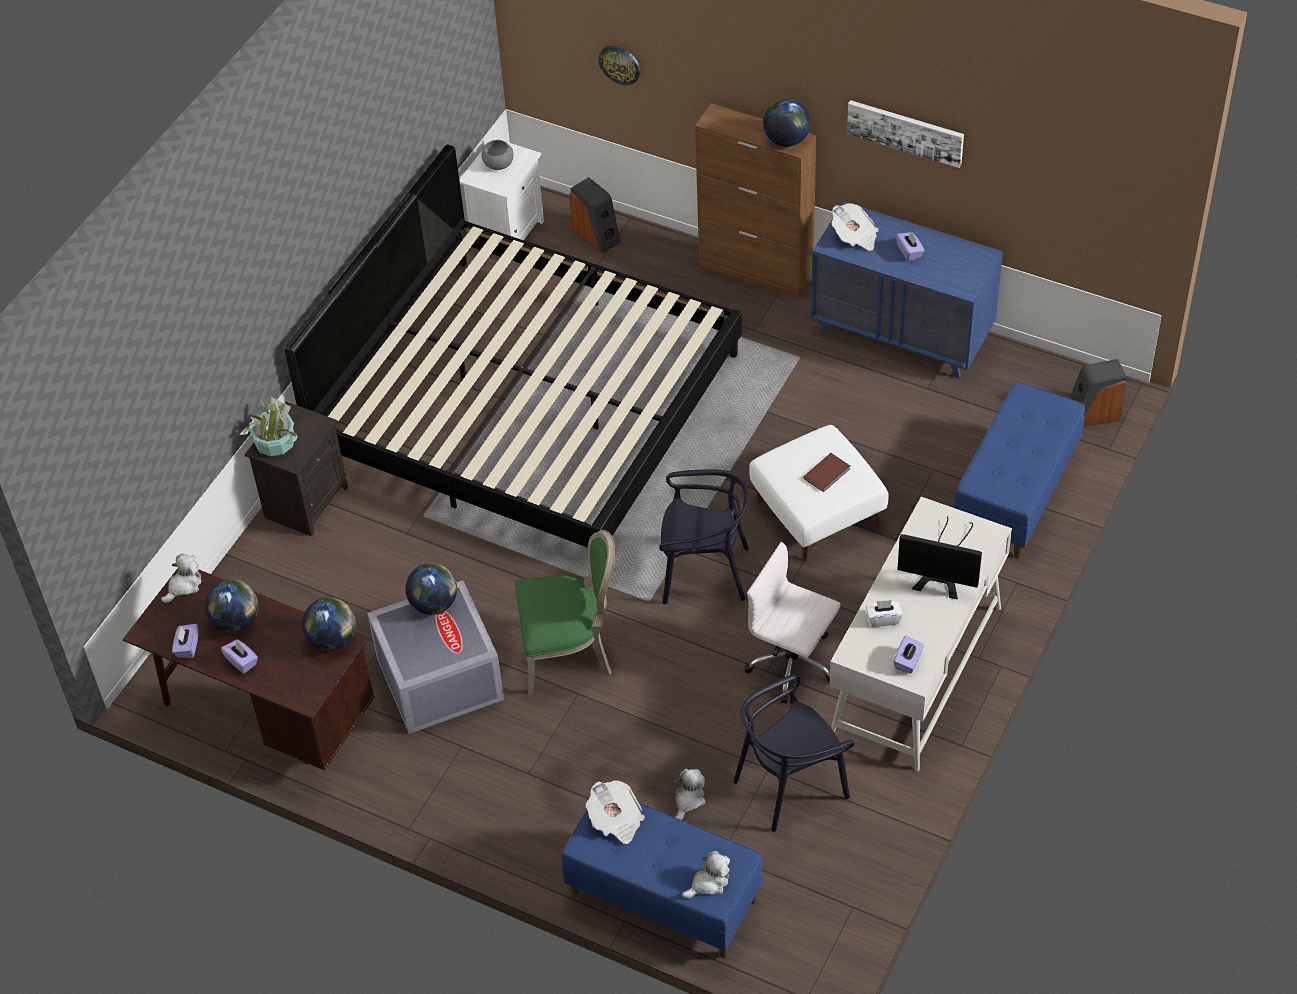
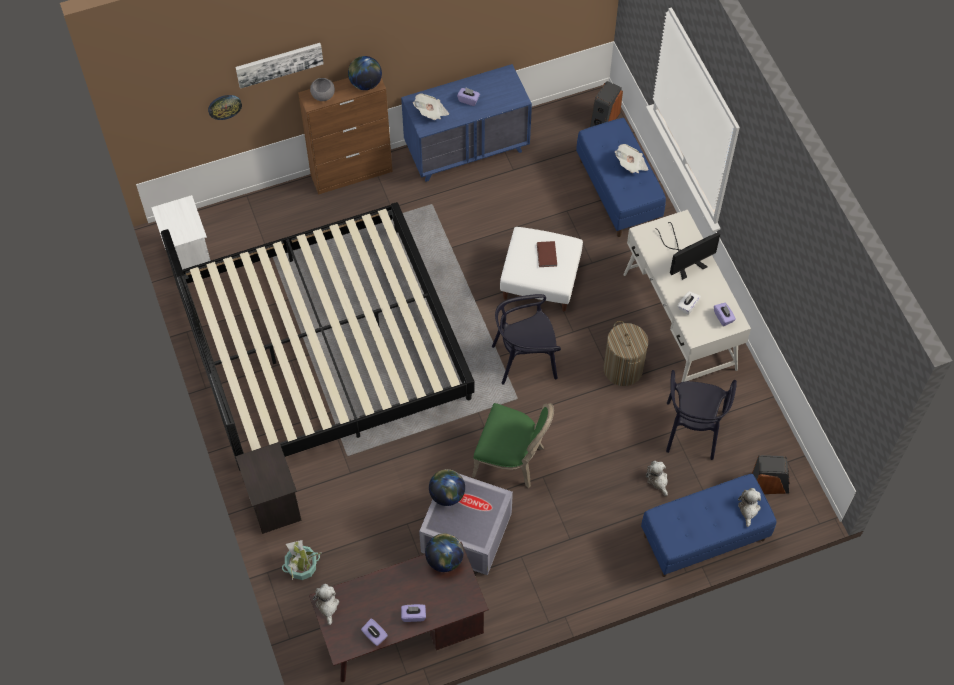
camera: 50 degrees left, 10 degrees up
(236, 621) = (381, 597): globe -> none
(275, 443) = (261, 484): potted plant -> potted plant (302, 567)
(498, 164) = (176, 220): grey bowl -> grey bowl (323, 95)
(569, 652) = (512, 460): green chair -> green chair turned 75 degrees clockwise
(597, 235) = (241, 220): speaker -> speaker (769, 484)
(616, 820) = (672, 519): newspaper -> newspaper (631, 165)
(704, 572) = (525, 359): black chair -> black chair turned 150 degrees counterclockwise
(793, 665) = (623, 369): white office chair -> laundry basket
(905, 132) = (439, 32): picture -> picture (279, 64)

